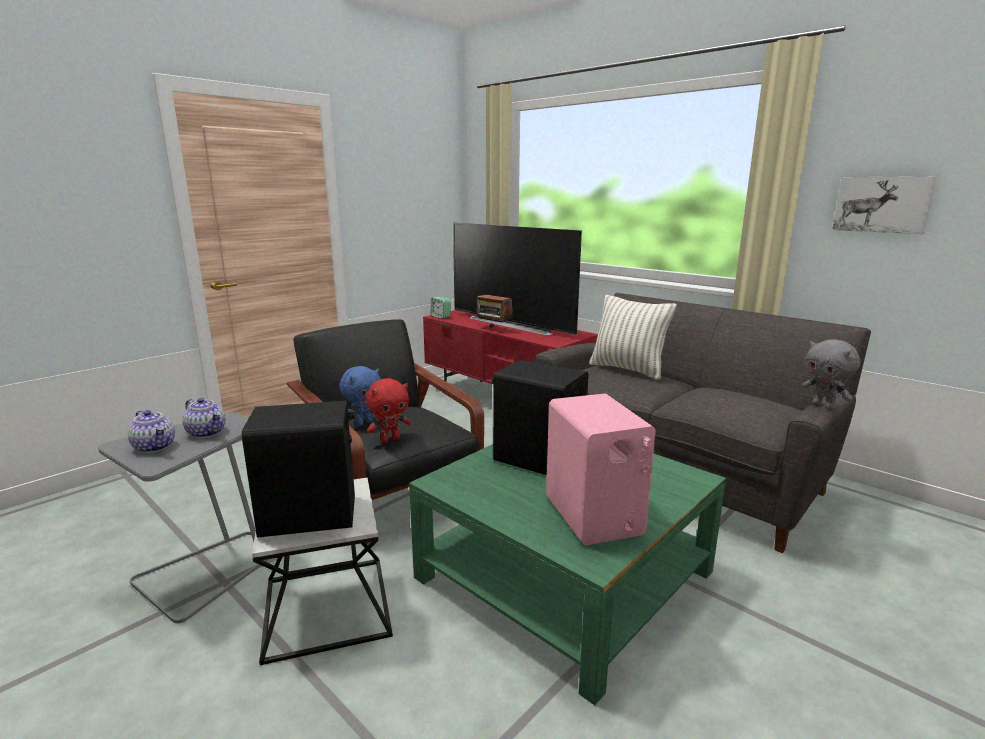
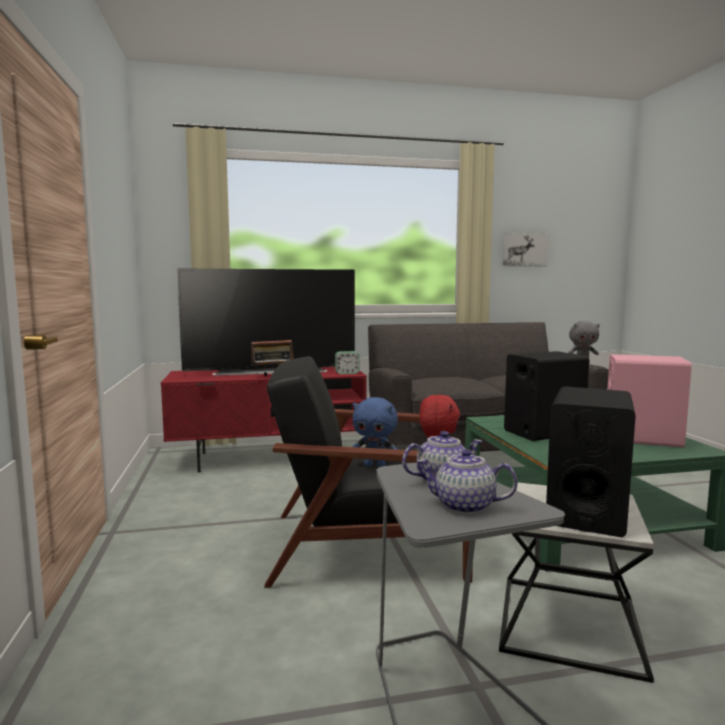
camera: 55 degrees left, 10 degrees down
(155, 446) = (464, 506): teapot -> teapot turned 150 degrees counterclockwise
(363, 423) = (375, 466): blue plush toy -> blue plush toy turned 120 degrees clockwise
(440, 316) = (181, 379): alarm clock -> alarm clock (347, 373)
(628, 369) = (439, 377): pillow -> none

